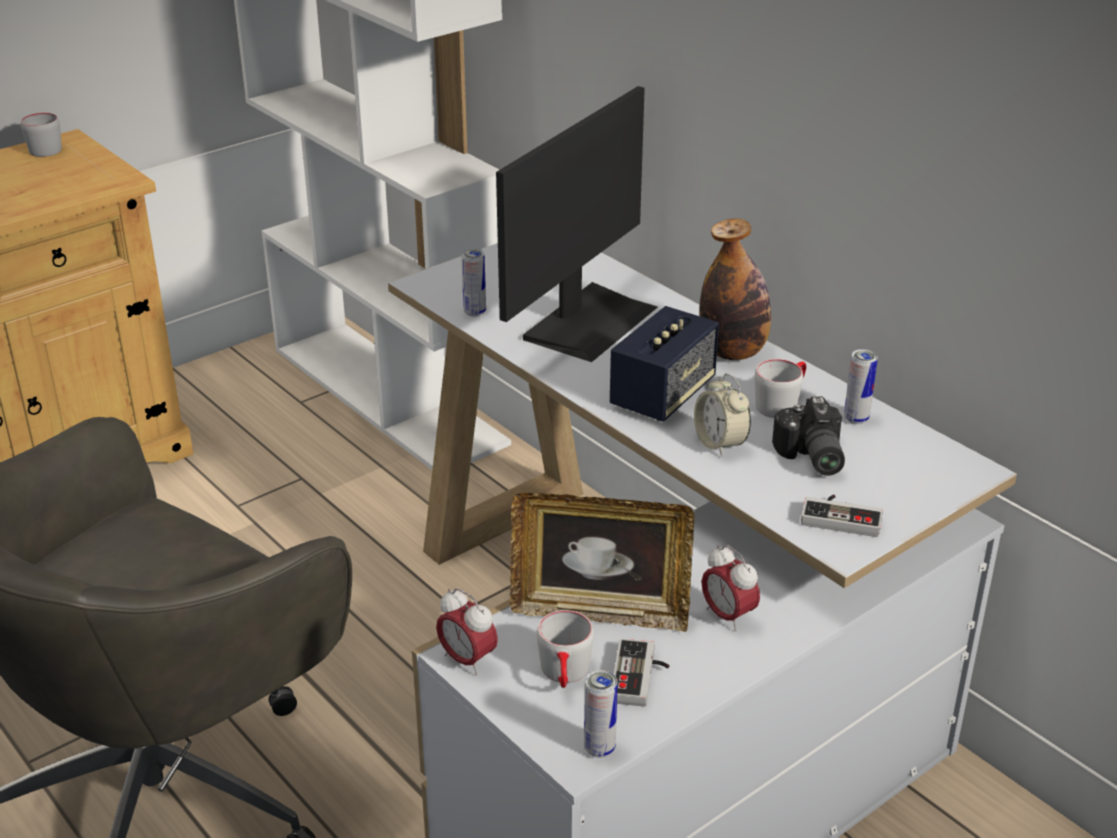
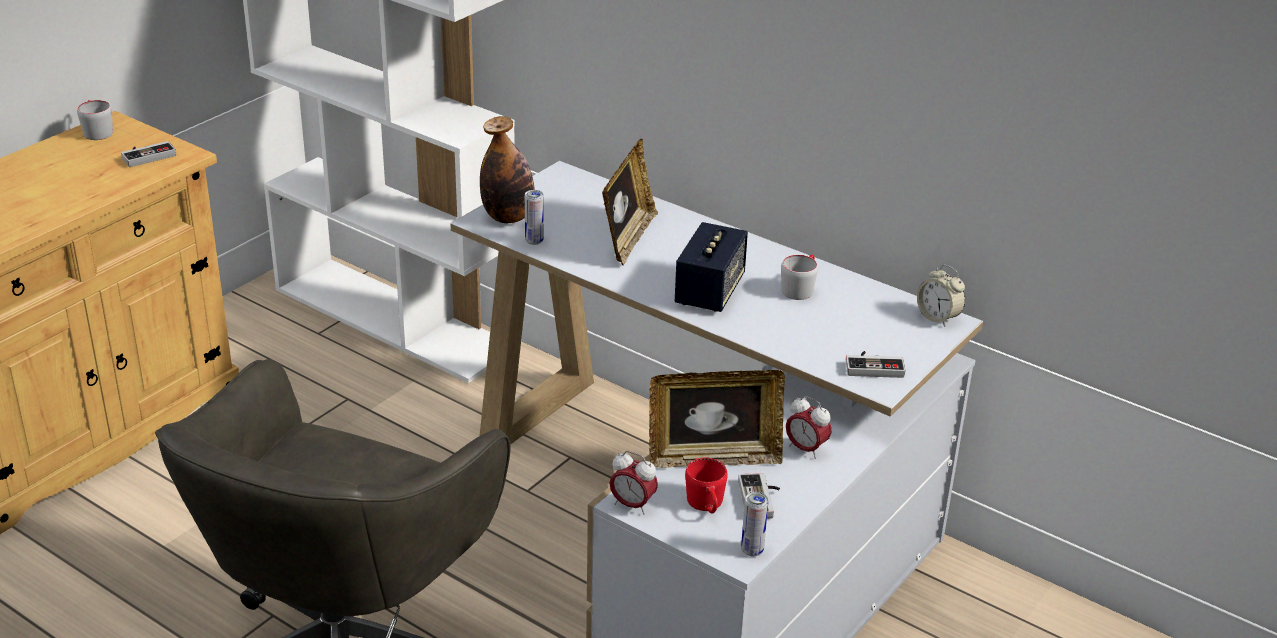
camera: 15 degrees left, 0 degrees up
(81, 176) = (147, 155): none -> game controller
(565, 675) = (707, 505): grey mug -> red mug
(588, 321) = (628, 239): monitor -> picture frame
(720, 443) = (767, 323): alarm clock -> alarm clock (938, 318)
(733, 352) = (748, 252): bottle -> bottle (508, 217)
(810, 457) = (836, 326): camera -> none
(856, 419) = (858, 294): can -> none

